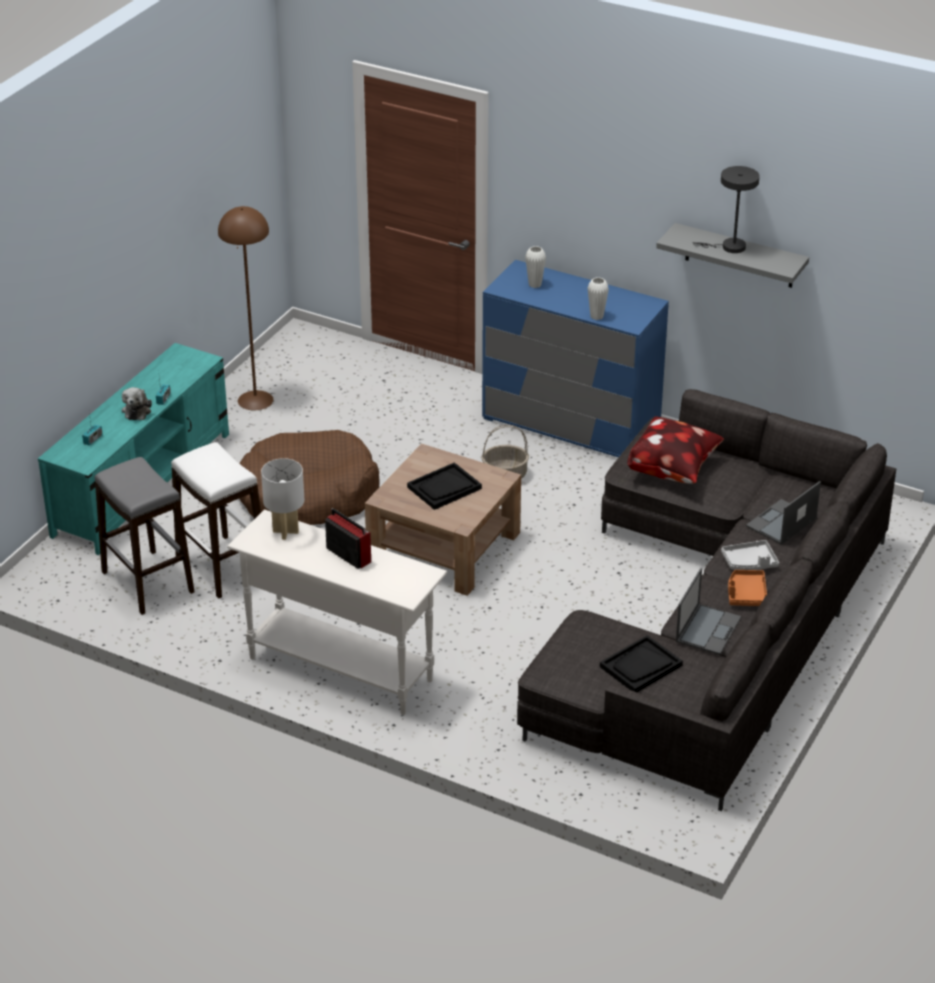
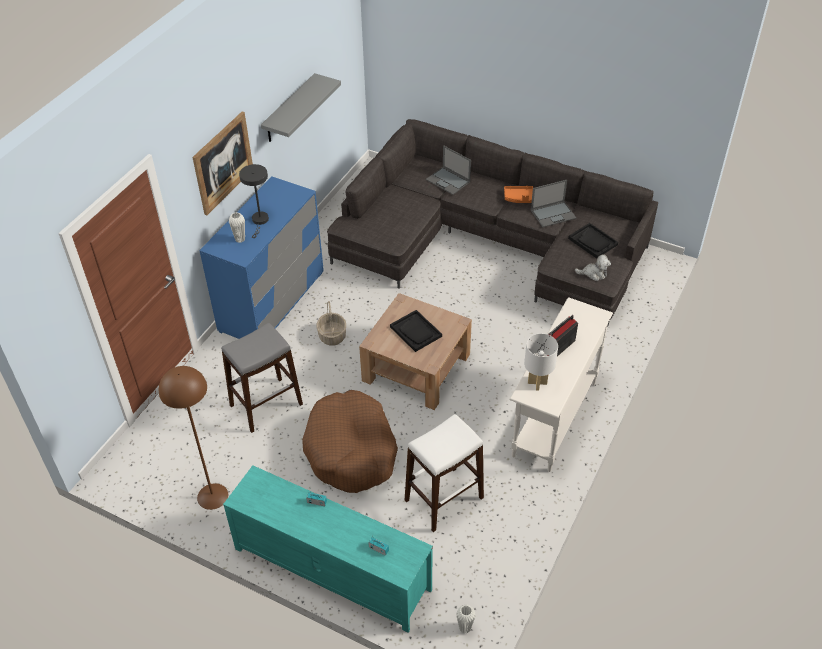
camera: 90 degrees left, 10 degrees up
(137, 410) = (333, 520): plush toy -> plush toy (594, 273)
(147, 582) = (466, 549): grey stool -> grey stool (266, 405)
(593, 205) = (223, 163): none -> picture
(596, 316) = (289, 209): white vase -> white vase (465, 628)
(674, 470) = (394, 221): pillow -> none
(708, 629) = (553, 214): laptop -> laptop turned 135 degrees clockwise
(729, 247) = (299, 103): grey table lamp -> grey table lamp (260, 221)
(749, 562) = (488, 195): grey tray -> none

